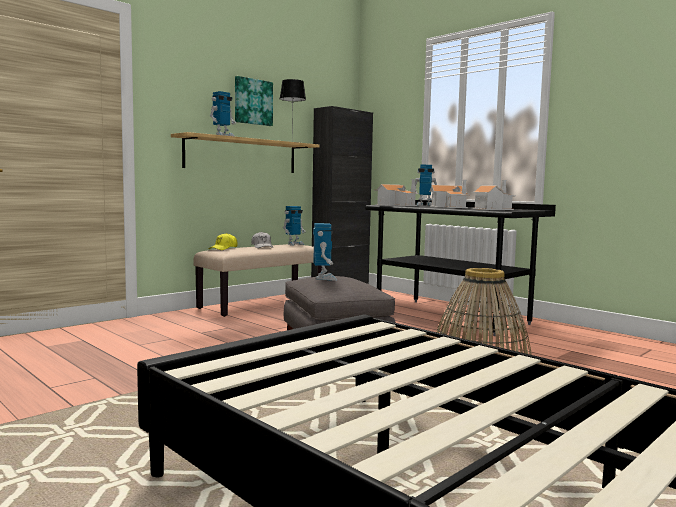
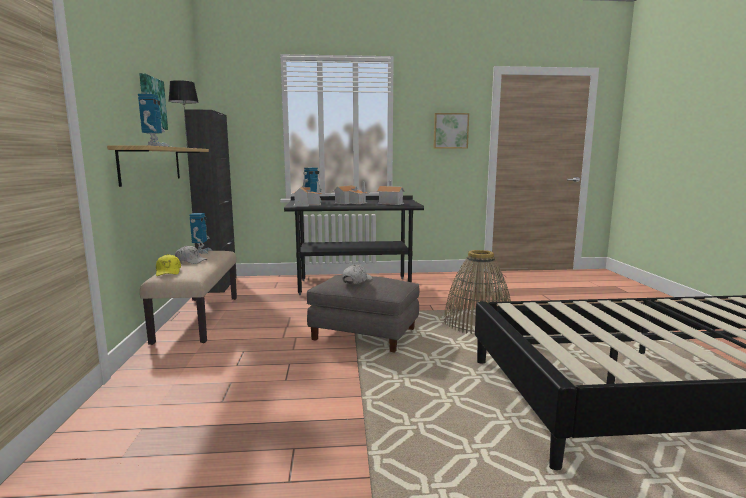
camera: 50 degrees left, 5 degrees up
(324, 278) = (357, 281): toy robot -> white cap
(636, 107) = (450, 131): none -> picture

